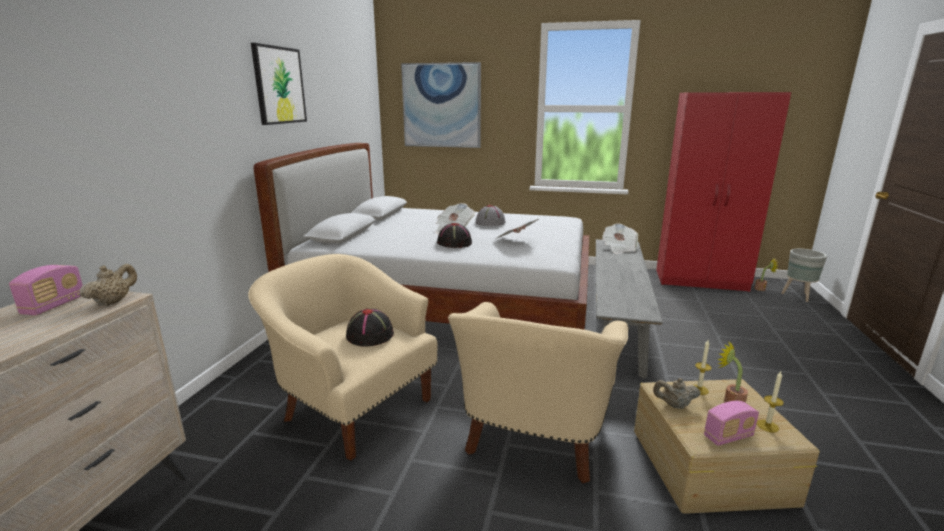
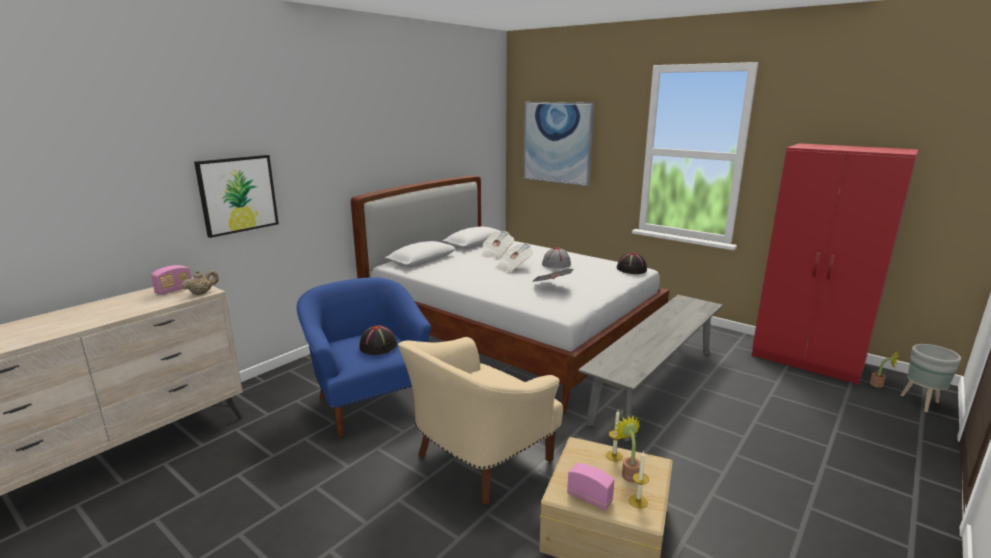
camera: 25 degrees right, 0 degrees up
(279, 85) = (384, 133): picture -> picture (238, 194)
(354, 407) = (370, 401): beige armchair -> blue armchair
(454, 243) = (497, 280): black hat -> black hat (631, 269)
(619, 248) = (689, 308): newspaper -> newspaper (496, 254)
(674, 405) = (574, 461): beige teapot -> none
(728, 437) = (589, 498): radio -> radio turned 150 degrees counterclockwise

